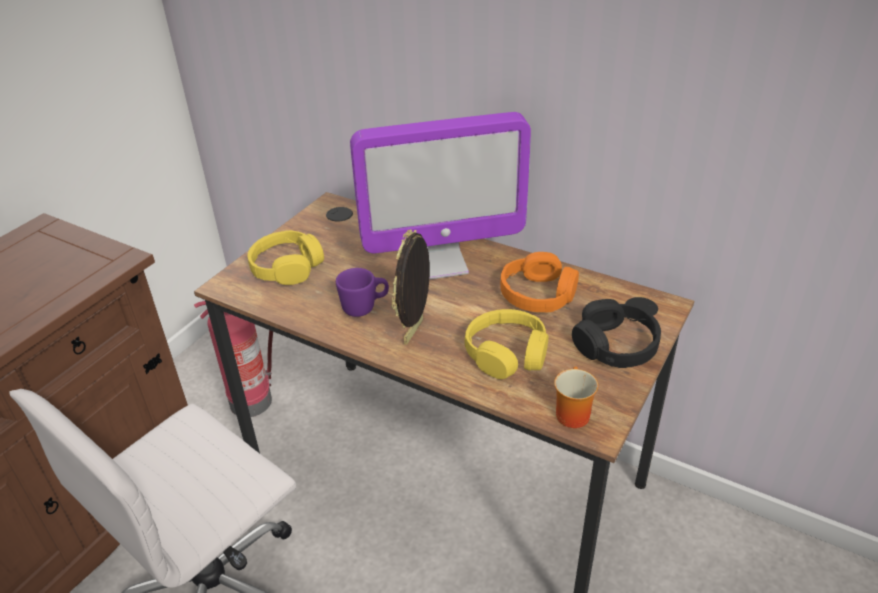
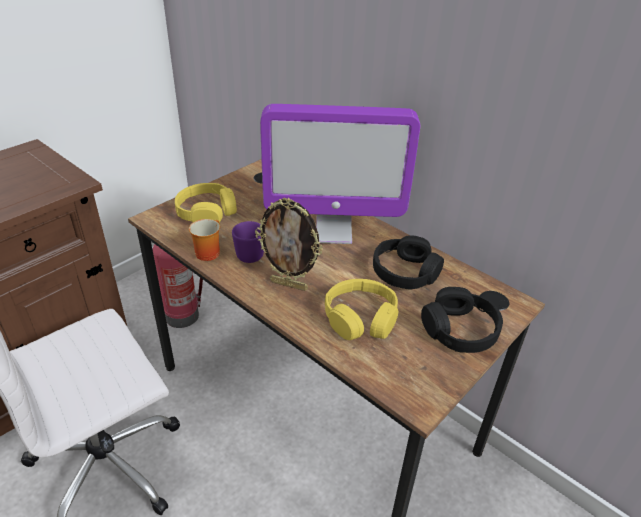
camera: 10 degrees right, 0 degrees up
(415, 332) = (289, 284): picture frame -> picture frame turned 105 degrees counterclockwise
(538, 294) = (405, 272): orange headphones -> black headphones
(570, 412) = (398, 382): mug -> mug (207, 251)

